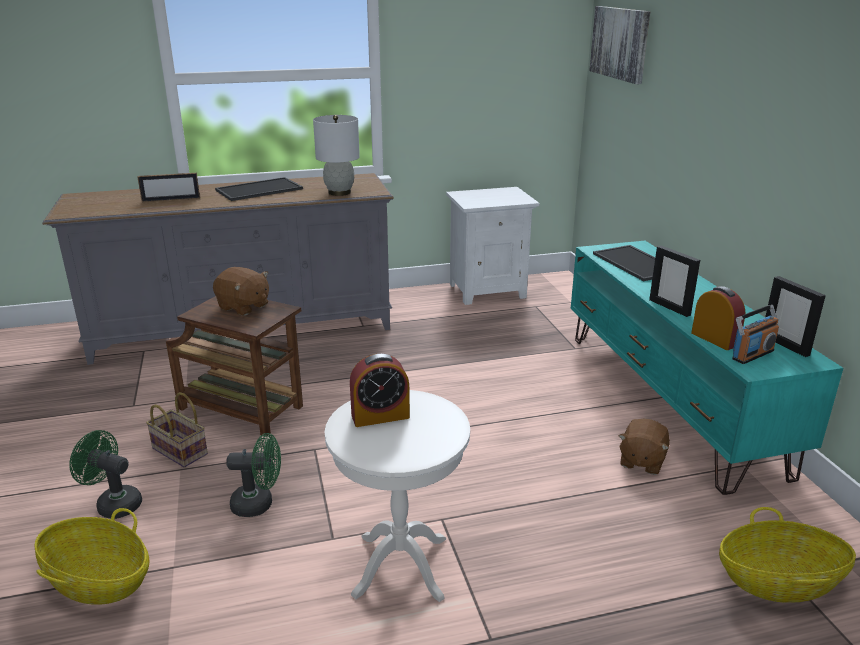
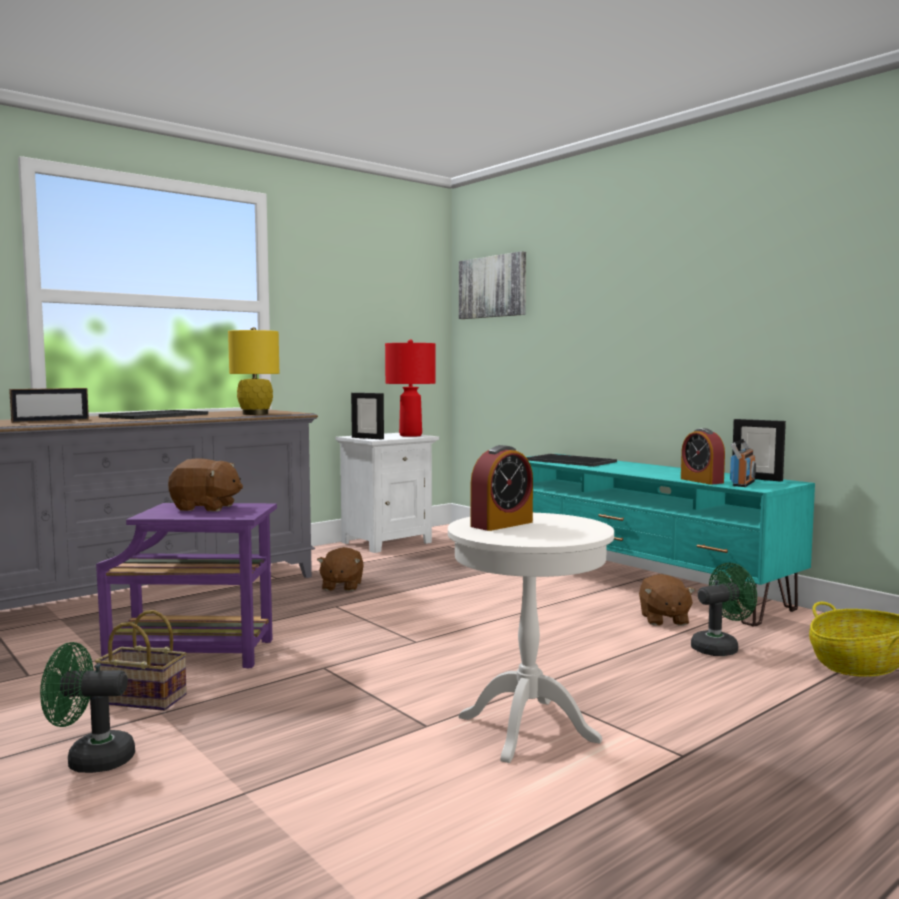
camera: 25 degrees left, 20 degrees down
(99, 580) = (142, 830): basket -> none
(243, 409) = (196, 654): brown side table -> purple side table
(259, 504) = (303, 719): green fan -> green fan (720, 648)
(339, 192) = (255, 414): white table lamp -> yellow table lamp
(403, 348) = (341, 586): none -> brown plush toy
(514, 197) = (410, 435): none -> red table lamp
(670, 307) = (638, 473): picture frame -> picture frame (368, 438)
(714, 339) = (701, 481): alarm clock -> alarm clock turned 150 degrees counterclockwise

